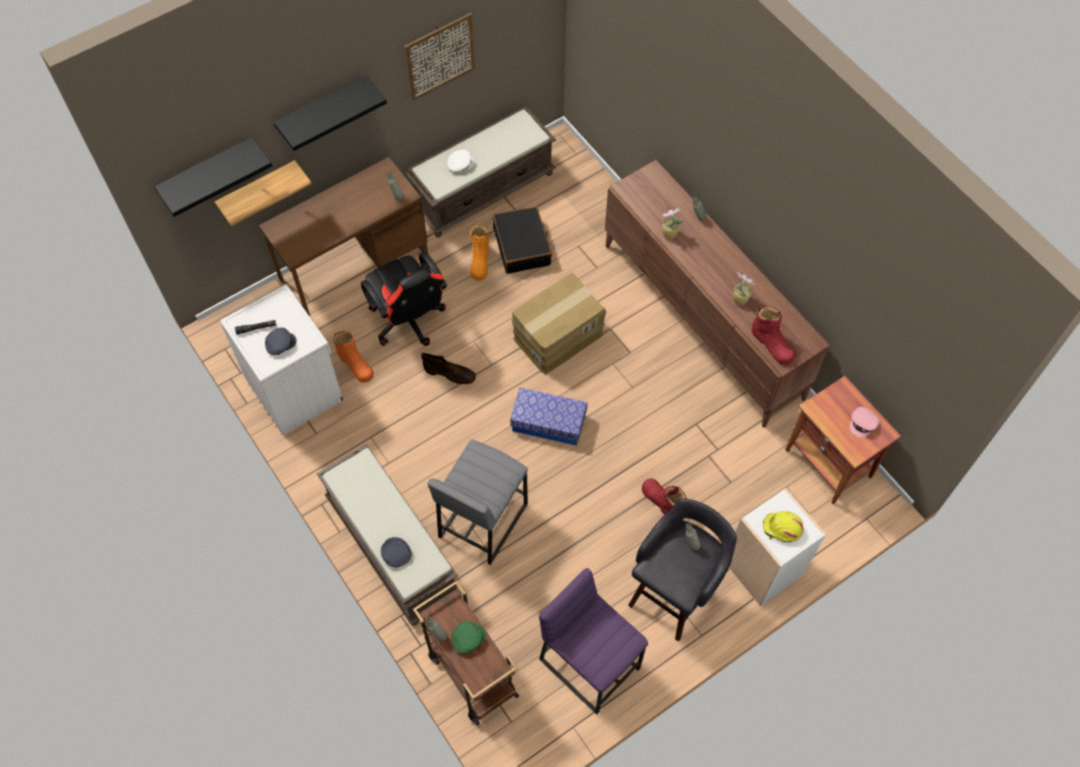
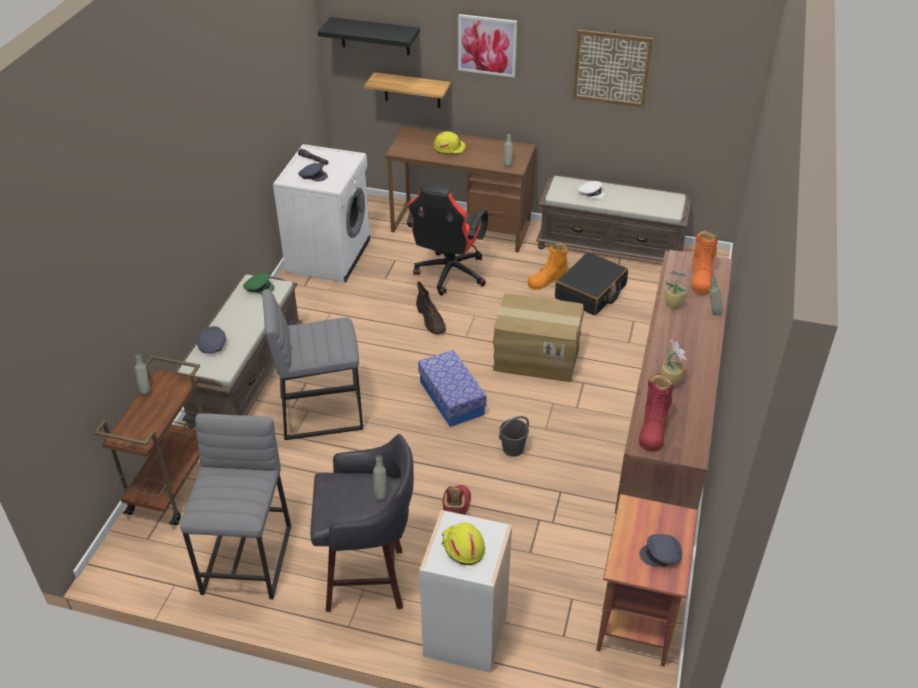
camera: 50 degrees right, 20 degrees down
(322, 109) = (487, 45): black shelf -> picture
(330, 217) = (449, 148): none -> yellow hard hat
(355, 364) = (382, 271): orange boot -> orange boot (701, 278)
(468, 638) = (157, 408): green cap -> green cap (259, 287)
(589, 663) = (247, 559): purple stool -> grey stool
(633, 422) = (512, 449): none -> grey bucket
(863, 423) = (661, 555): pink cap -> grey cap

